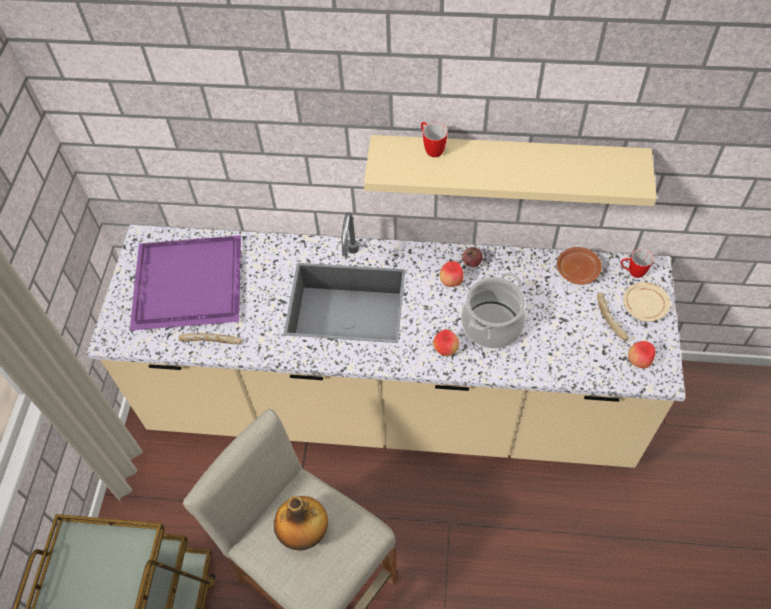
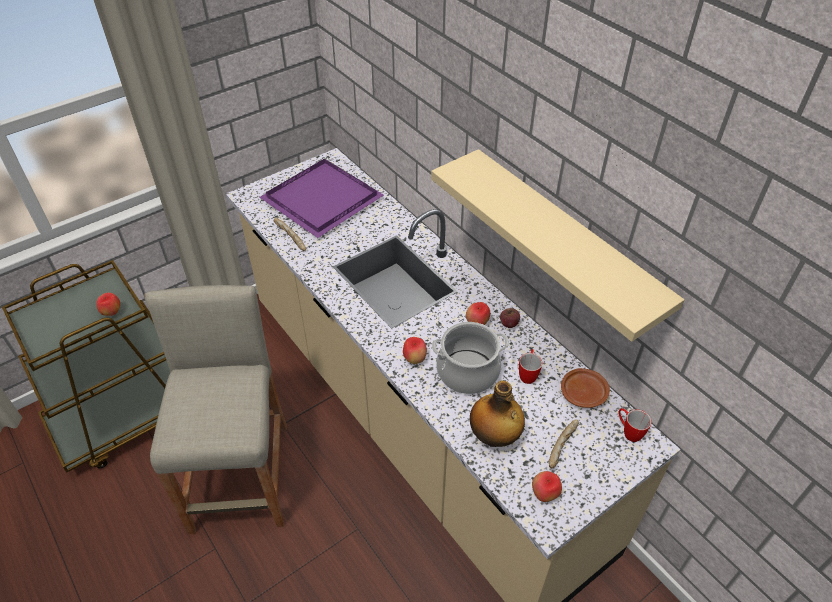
camera: 45 degrees right, 10 degrees down
(124, 557) = (112, 312): none -> apple
(304, 532) = (213, 397): bottle -> bottle (494, 437)
(431, 148) = (505, 182): mug -> mug (528, 374)
(644, 306) = (605, 462): beige plate -> none

